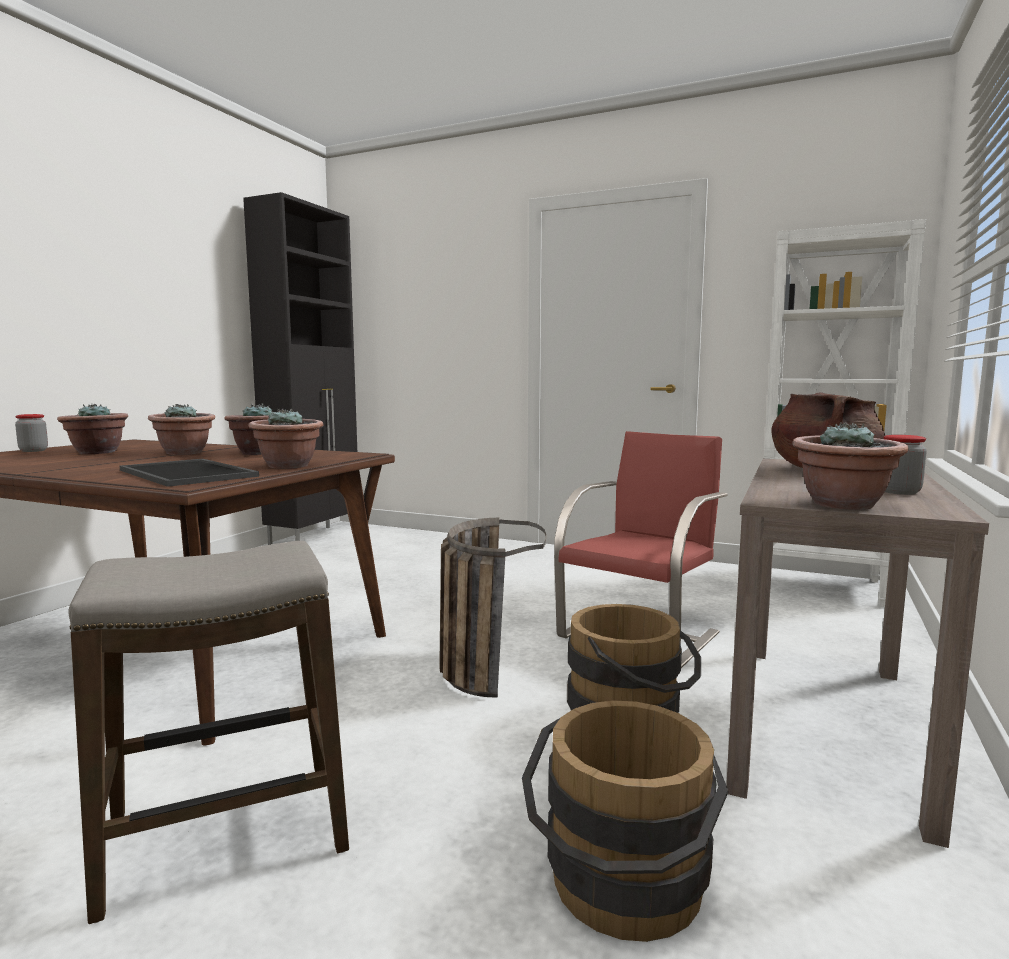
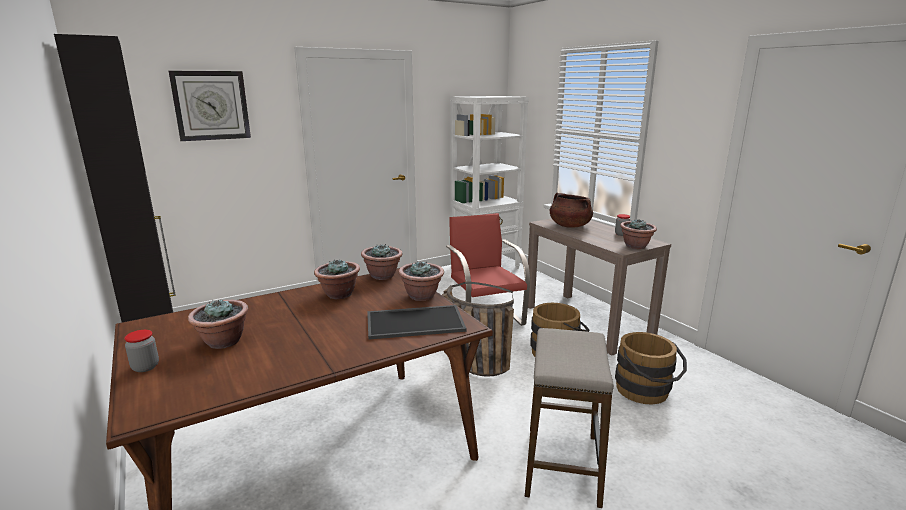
camera: 55 degrees left, 10 degrees up
(185, 453) = (292, 314): potted plant -> potted plant (383, 276)
(433, 280) = (211, 105): none -> wall clock

